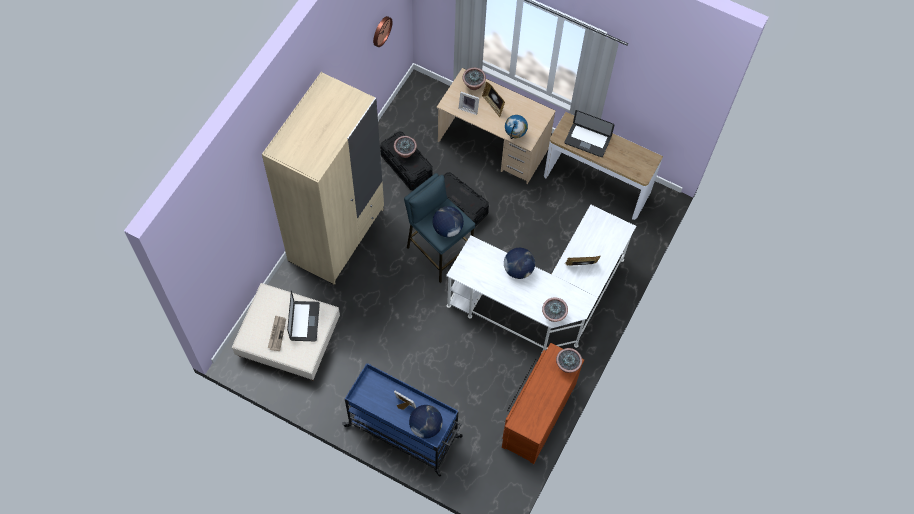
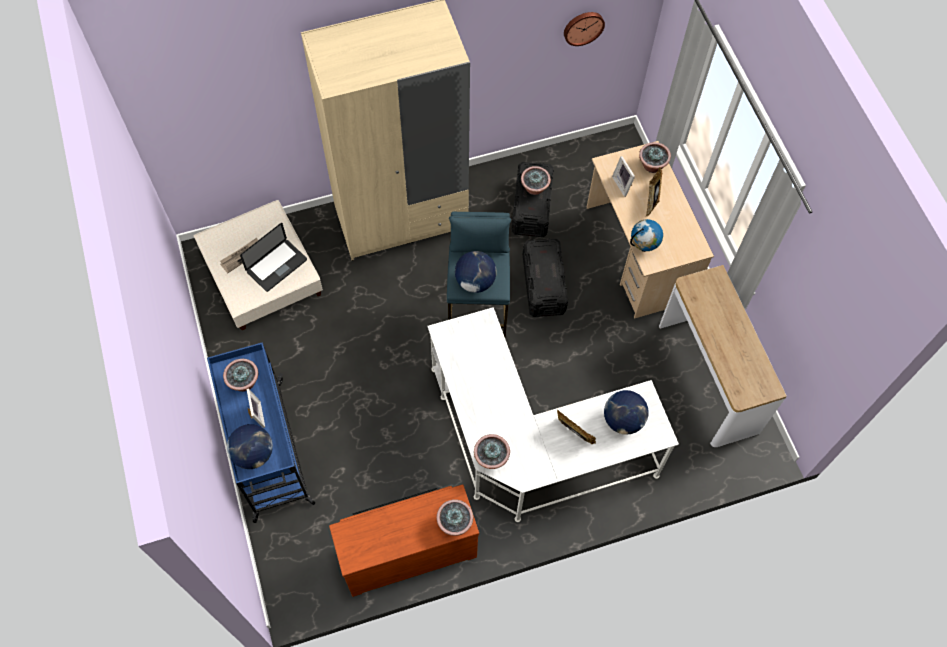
camera: 45 degrees right, 0 degrees up
(377, 394) = (244, 382): none -> potted plant
(518, 269) = (504, 381): globe -> globe (623, 420)
(587, 141) = (715, 312): laptop -> none

